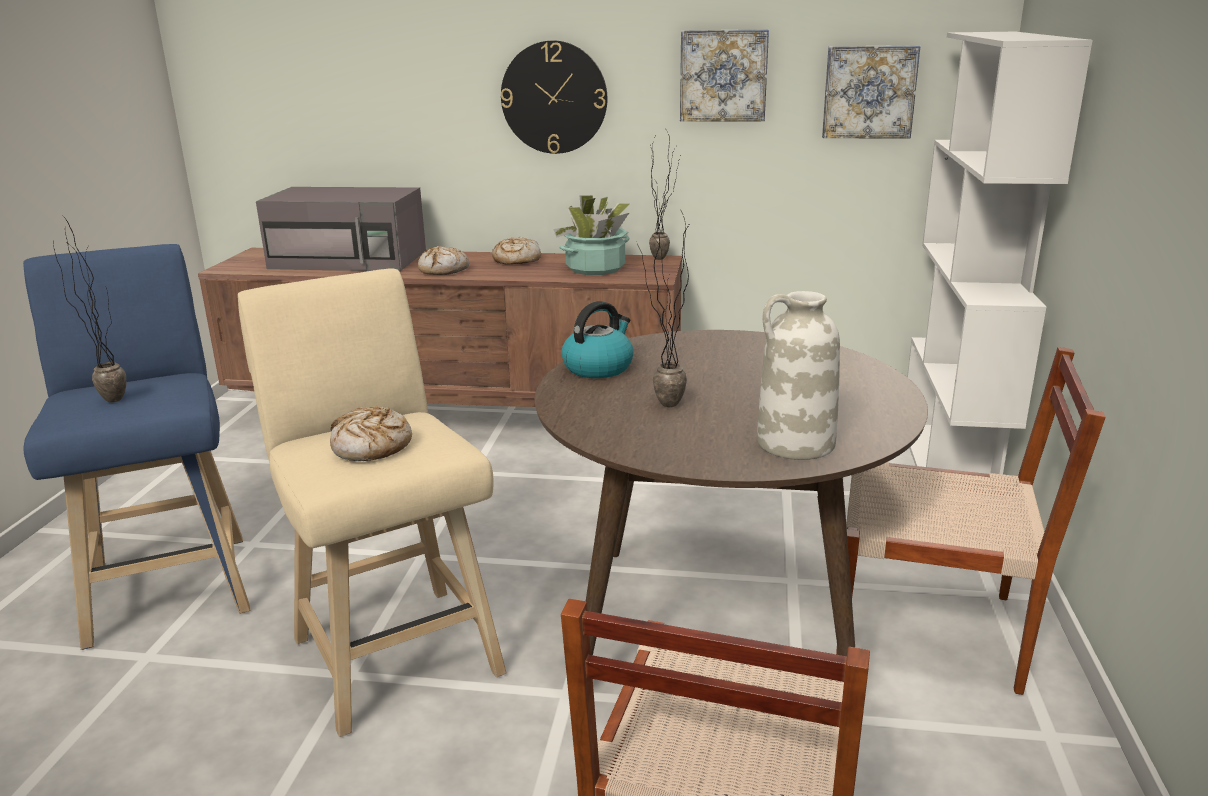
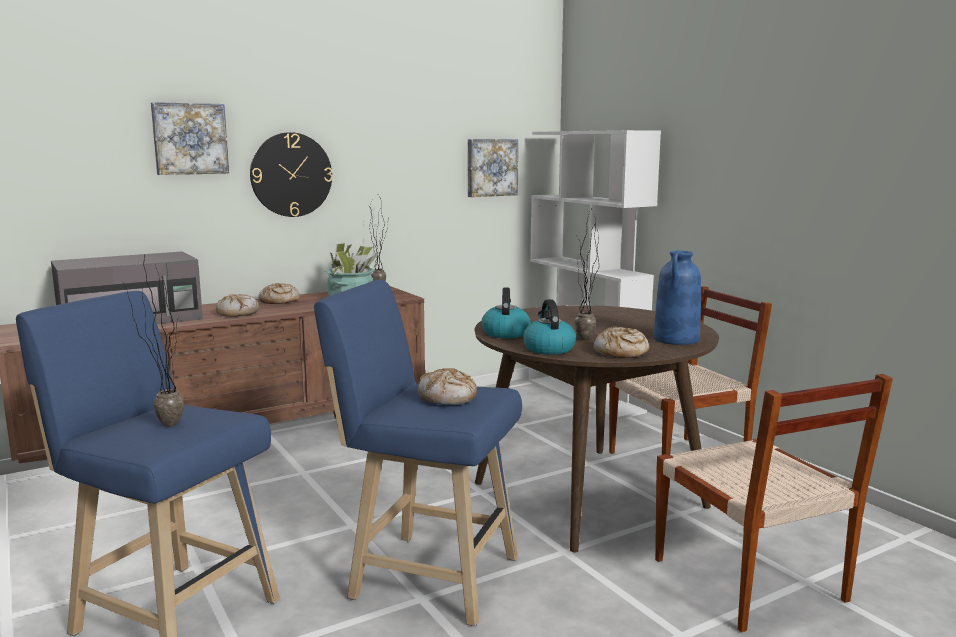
camera: 40 degrees left, 10 degrees down
(393, 649) = (426, 575): beige stool -> blue stool
(583, 408) = (548, 348): none -> kettle
(654, 444) = (621, 352): none -> bread
(723, 75) = (407, 157): picture -> picture (190, 139)
(795, 444) = (676, 339): white vase -> blue vase

